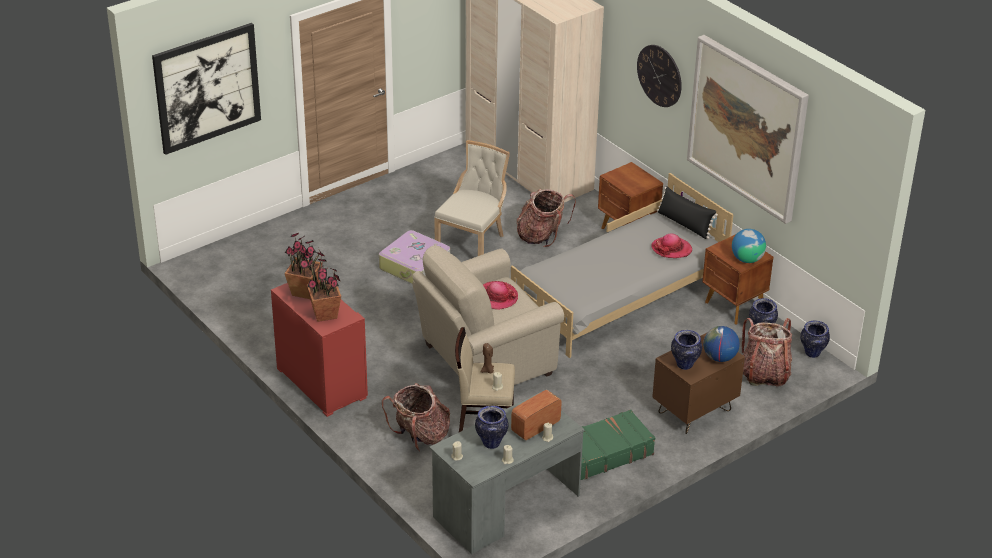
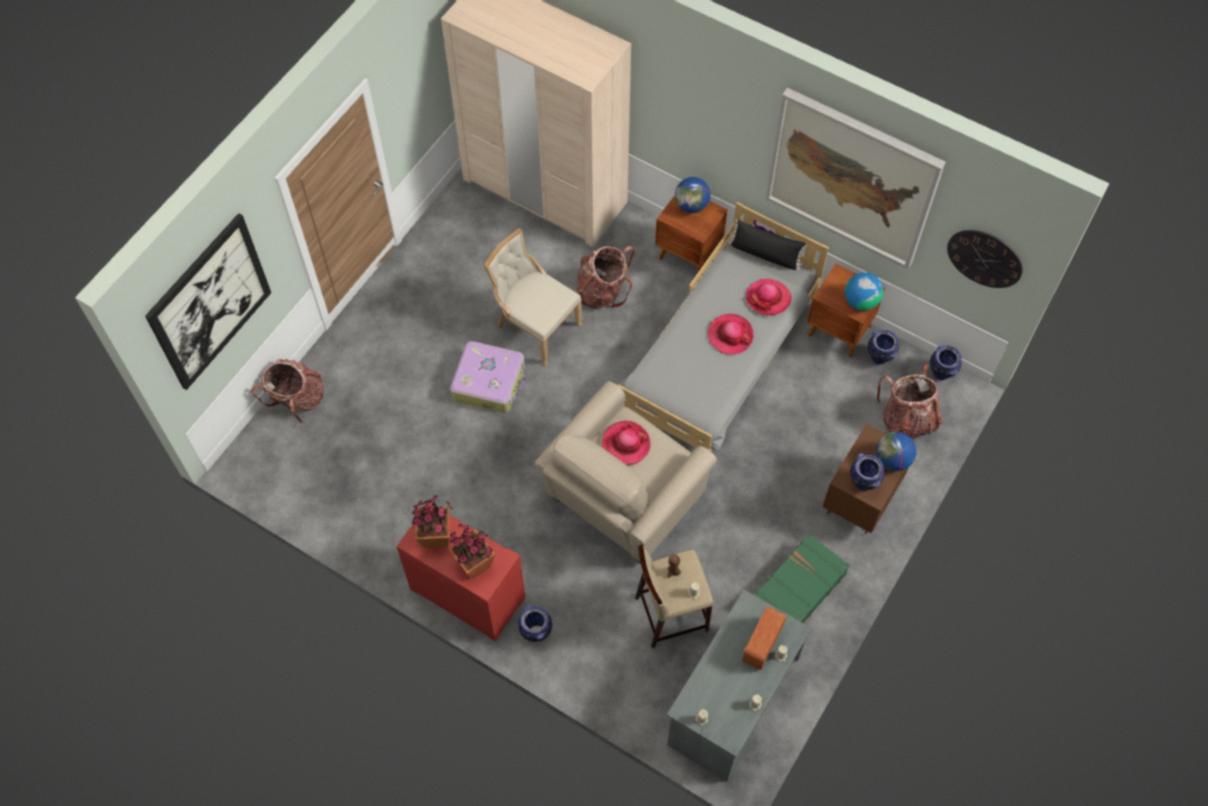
camera: 20 degrees left, 25 degrees up
(420, 436) = (604, 634): backpack -> backpack (297, 400)
(473, 243) = (535, 326): beige chair -> beige chair turned 60 degrees counterclockwise
(491, 443) = (727, 685): vase -> vase (536, 633)
(625, 263) = (730, 335): none -> hat
(634, 174) = (691, 205): none -> globe
(659, 75) = (719, 116): wall clock -> wall clock (985, 258)

